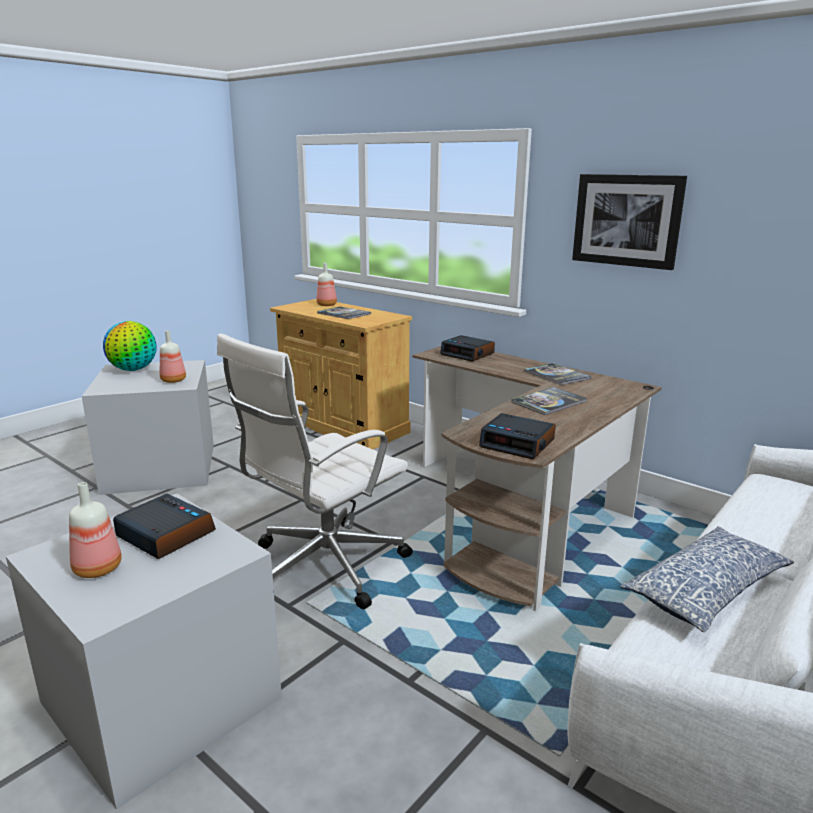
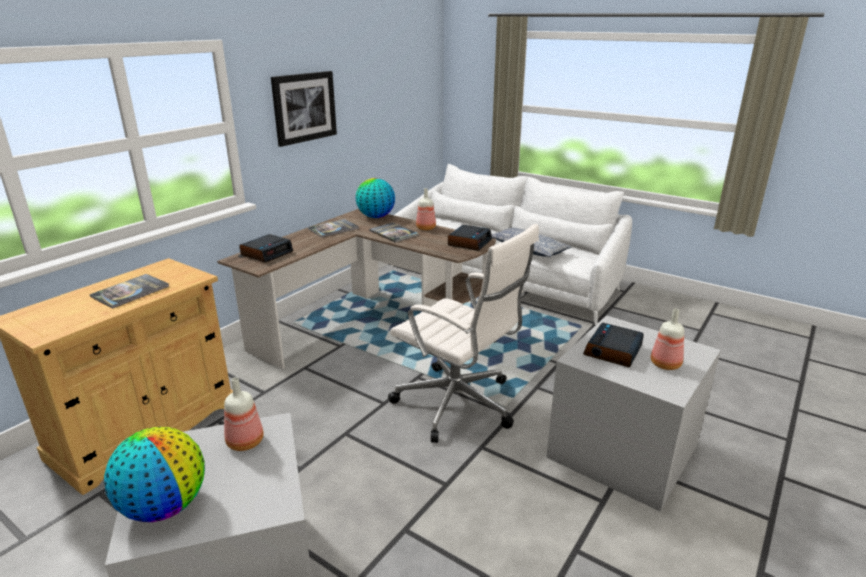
camera: 95 degrees left, 5 degrees up
(327, 305) = (56, 307): bottle -> bottle (425, 228)
(619, 394) = (376, 217): none -> globe

